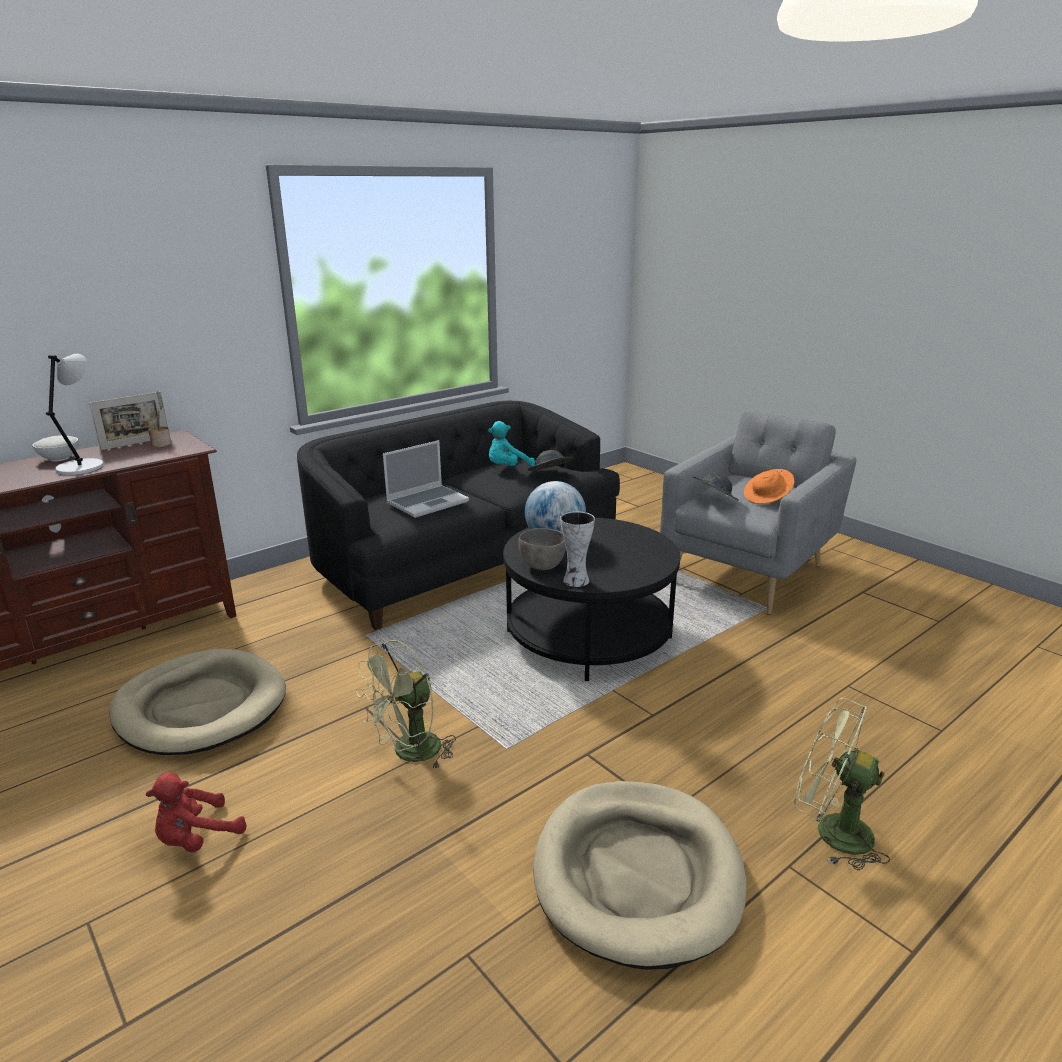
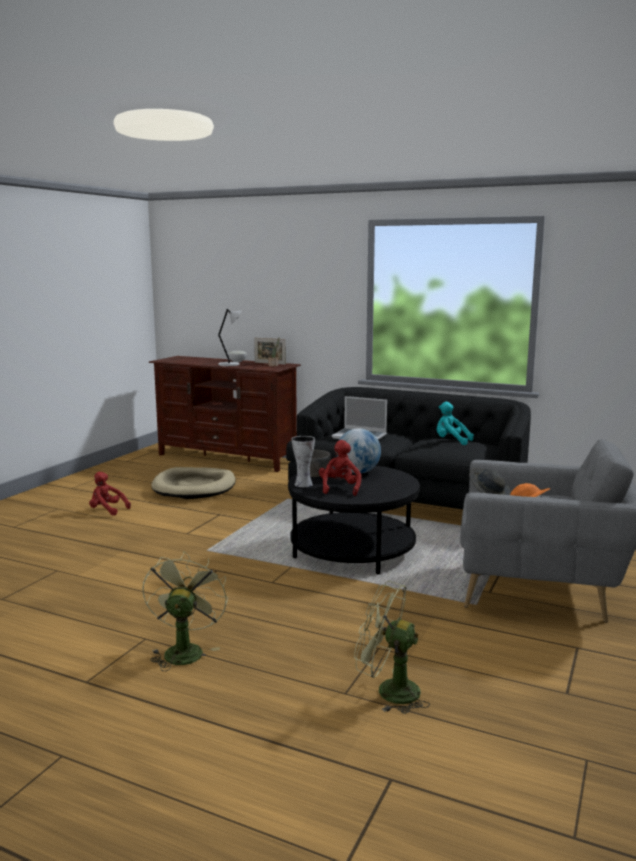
camera: 65 degrees right, 10 degrees down
(409, 754) = (187, 531): green fan -> green fan (388, 691)
(550, 475) = (456, 450): grey hat -> none
(612, 563) = (340, 488): none -> red plush toy
(637, 874) = (121, 598): beige dog bed -> none

